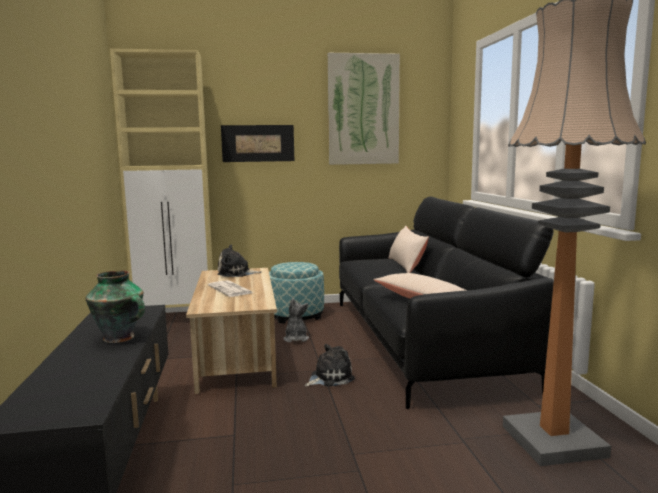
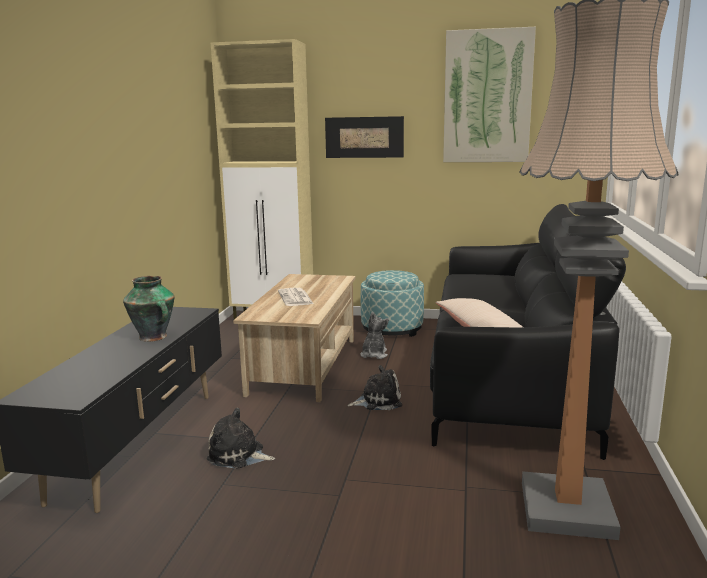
camera: 20 degrees right, 5 degrees up
(236, 273) = (317, 280): plush toy -> plush toy (238, 455)
(406, 265) = (512, 286): beige pillow -> none

